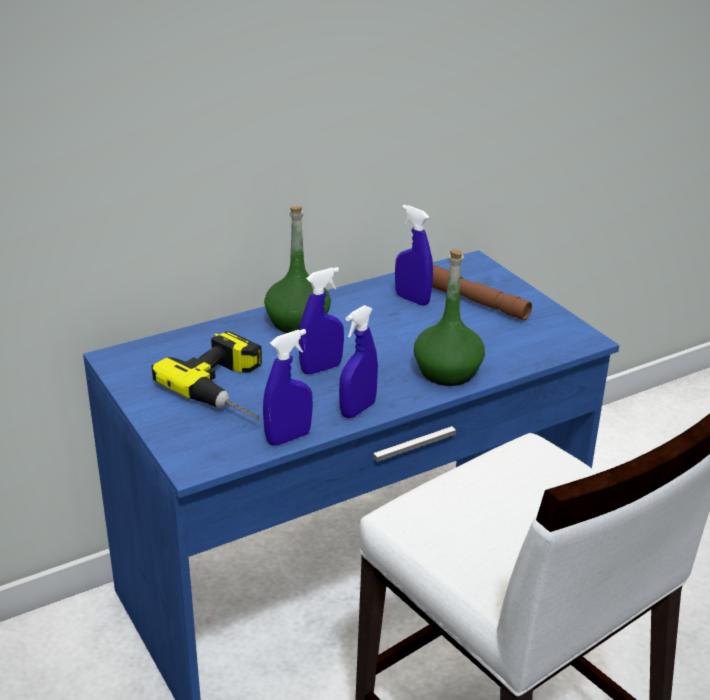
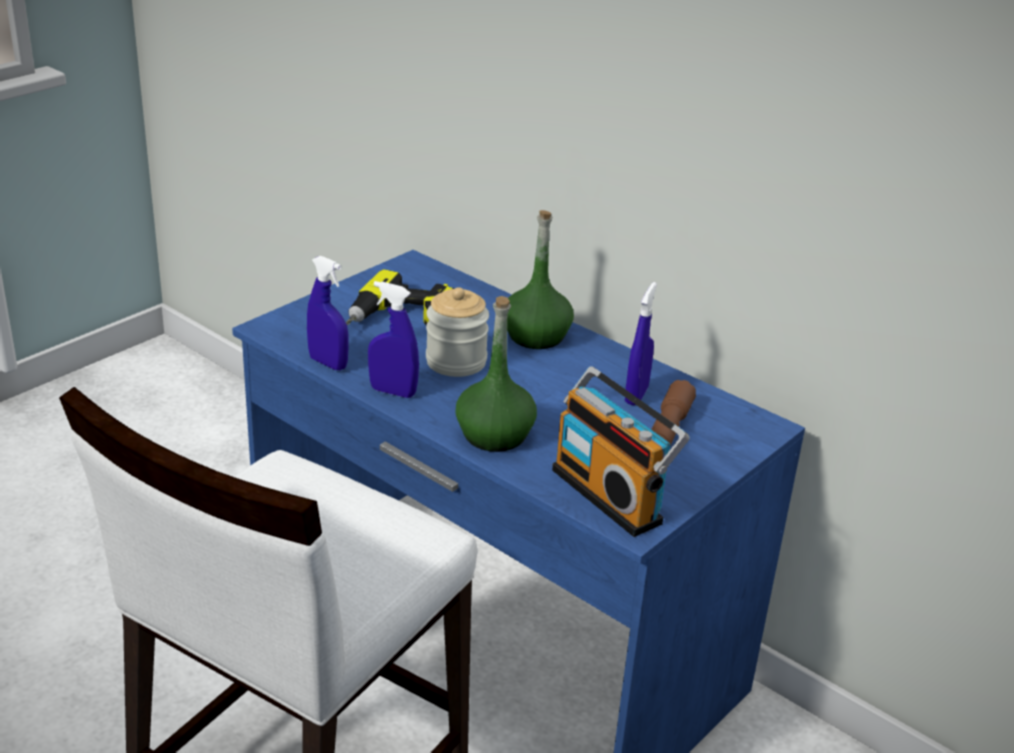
camera: 70 degrees right, 0 degrees up
(321, 368) = (456, 362): blue spray bottle -> jar
(544, 339) = (611, 494): none -> radio

